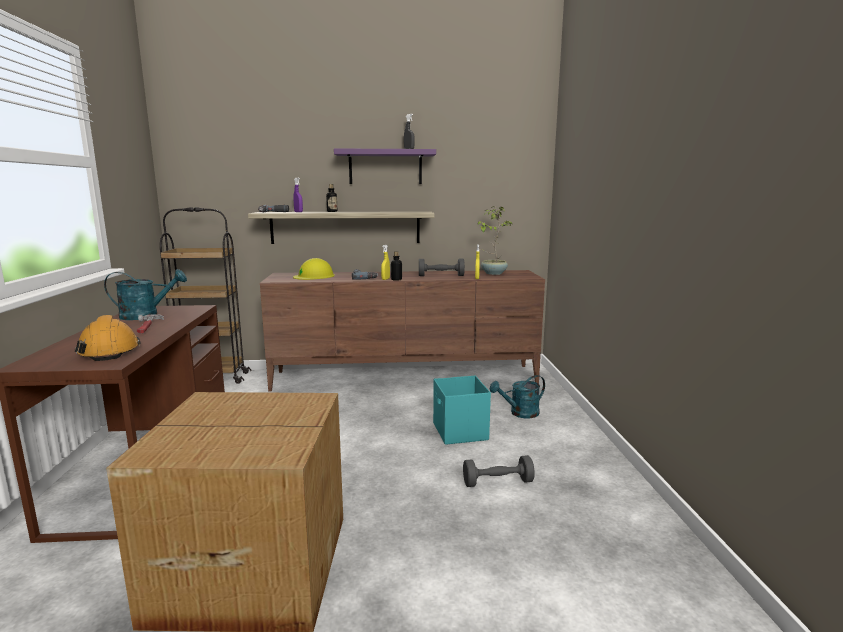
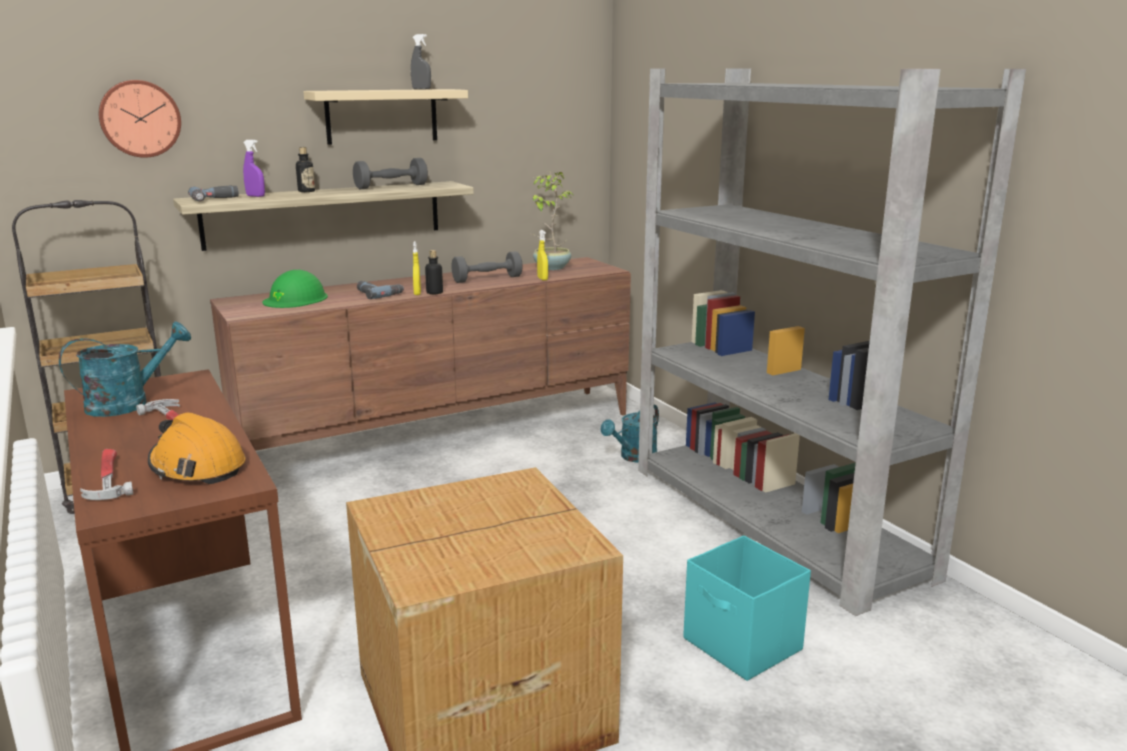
camera: 25 degrees left, 5 degrees up
(60, 349) = (107, 478): none -> hammer
(241, 165) = (140, 118): none -> wall clock
(314, 276) = (295, 299): yellow hard hat -> green hard hat
(385, 167) = (382, 116): purple shelf -> beige shelf
(460, 432) = (582, 495): turquoise storage box -> turquoise storage box (743, 645)
(497, 482) = (675, 544): grey dumbbell -> grey dumbbell (391, 187)
(594, 482) = (773, 519): none -> grey bookcase

